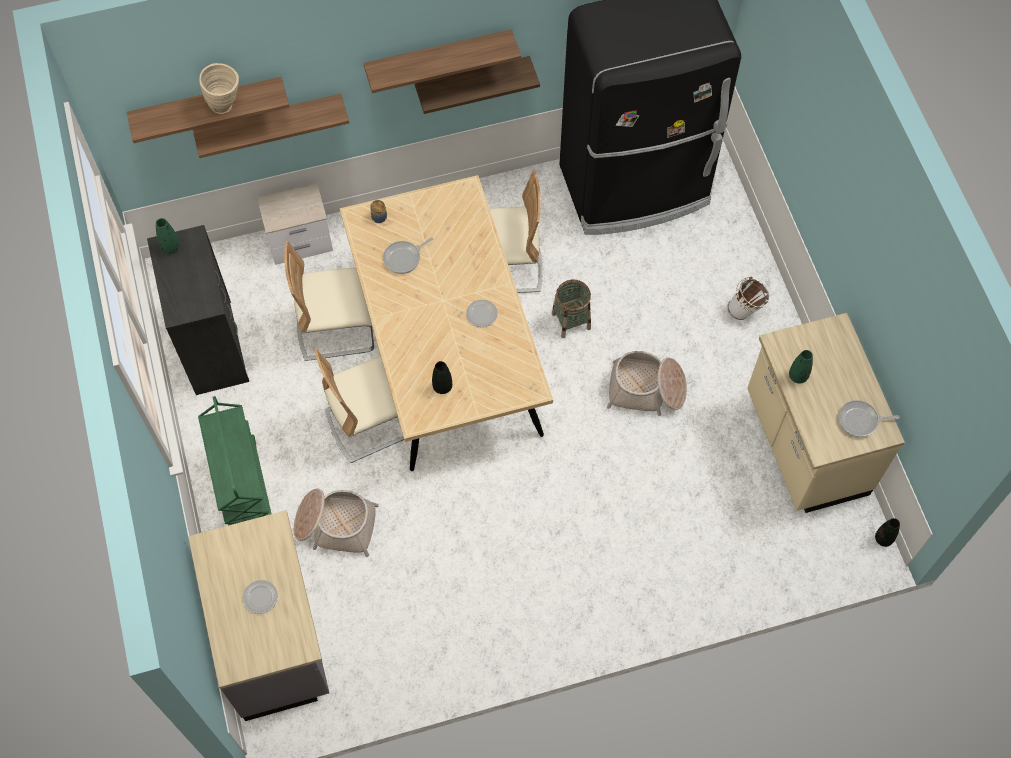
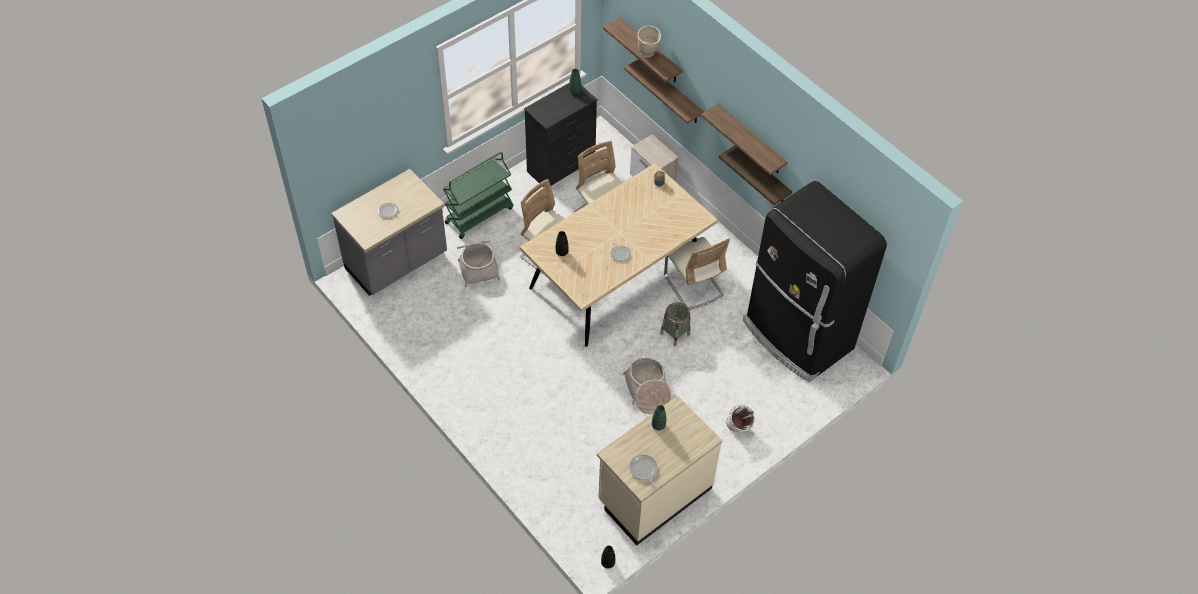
camera: 65 degrees right, 10 degrees down
(404, 258) = (638, 204): frying pan -> none

